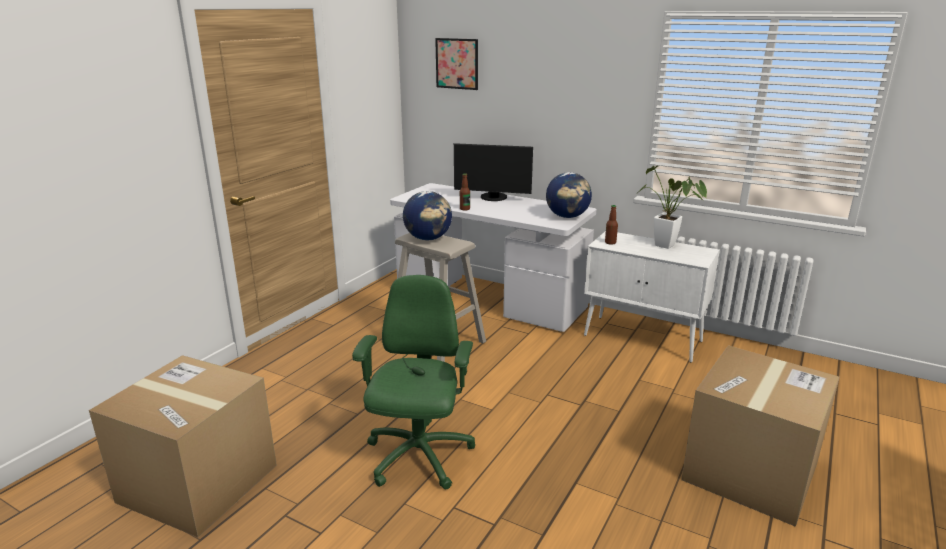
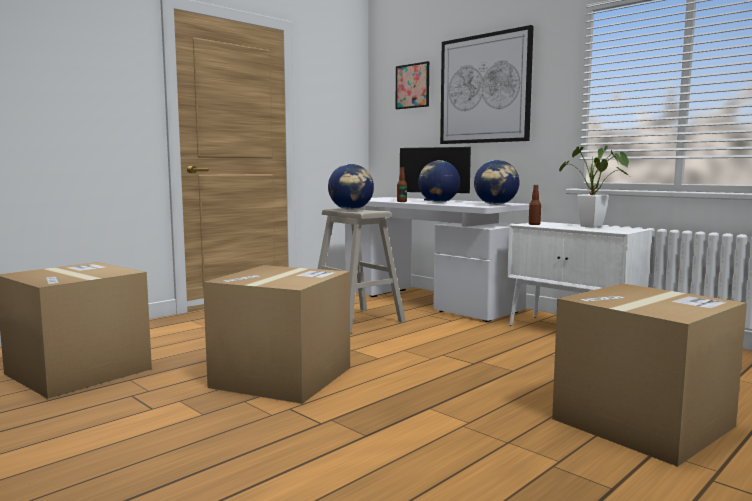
camera: 15 degrees right, 15 degrees down
(418, 457) = (282, 377): green office chair -> cardboard box
(504, 209) = (438, 202): none -> globe
(545, 81) = (484, 89): none -> picture

